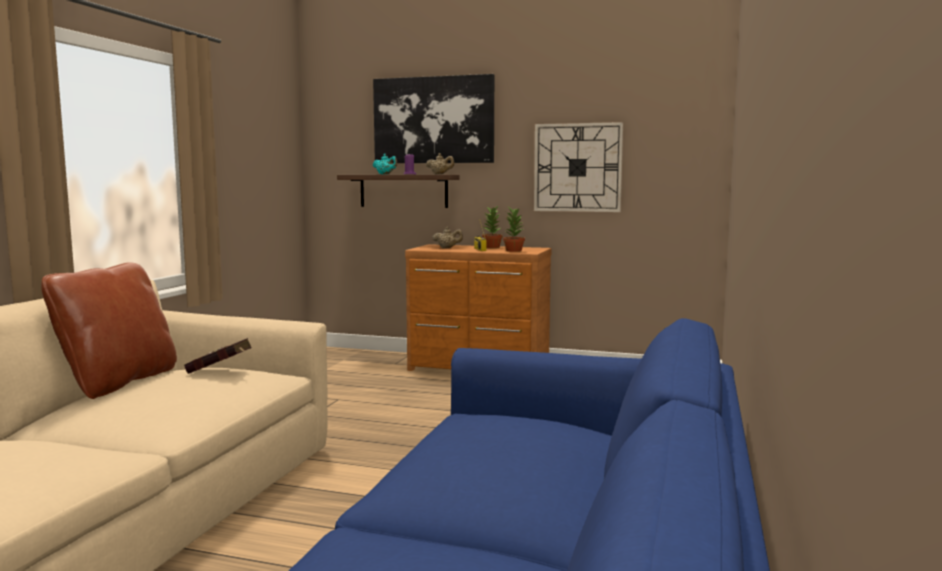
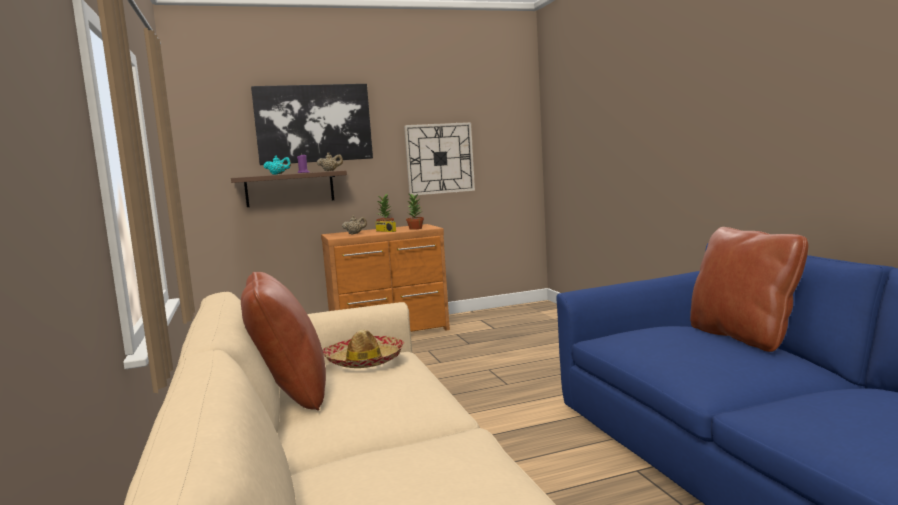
camera: 35 degrees left, 0 degrees up
(221, 371) = (364, 361): red book -> hat
(586, 460) = (743, 336): none -> brown pillow

